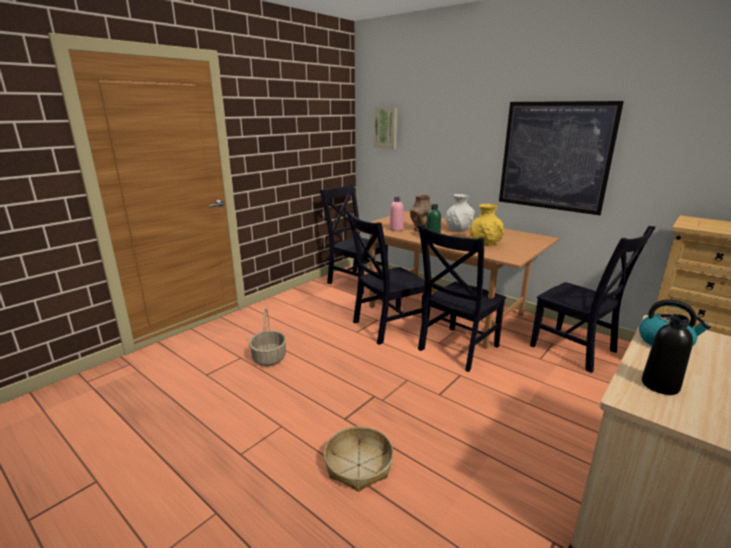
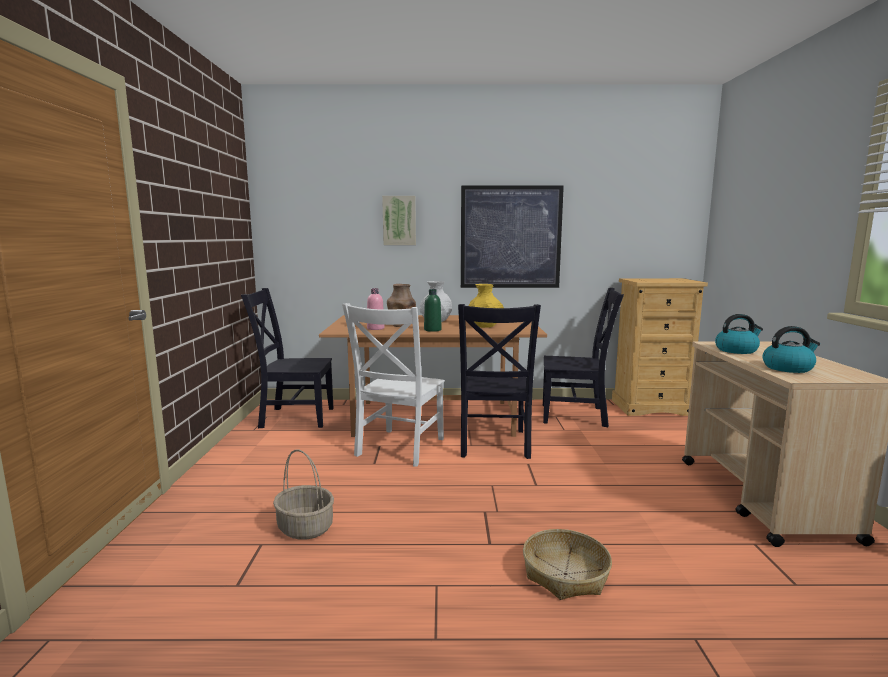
camera: 40 degrees left, 10 degrees down
(386, 128) = (303, 216): picture -> picture (399, 220)
(386, 326) = (398, 448): black chair -> white chair
(660, 385) = (788, 368): black bottle -> kettle

